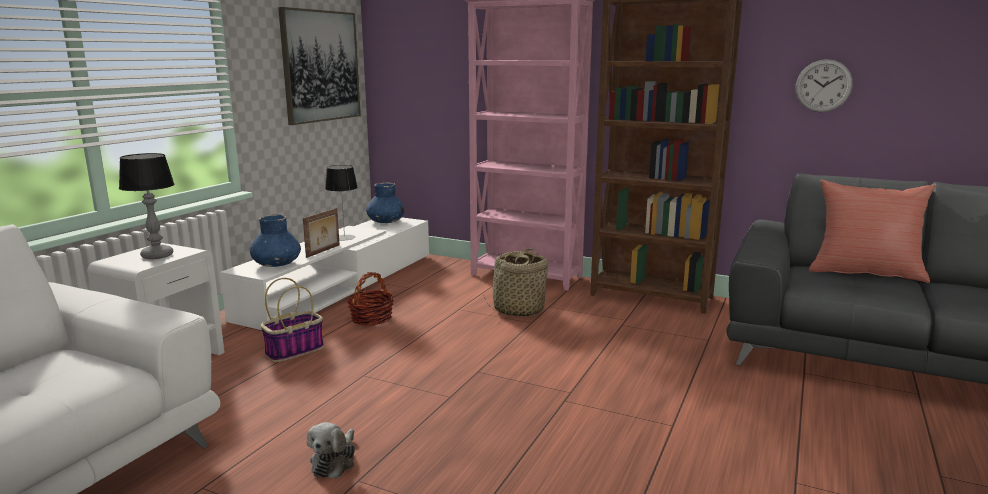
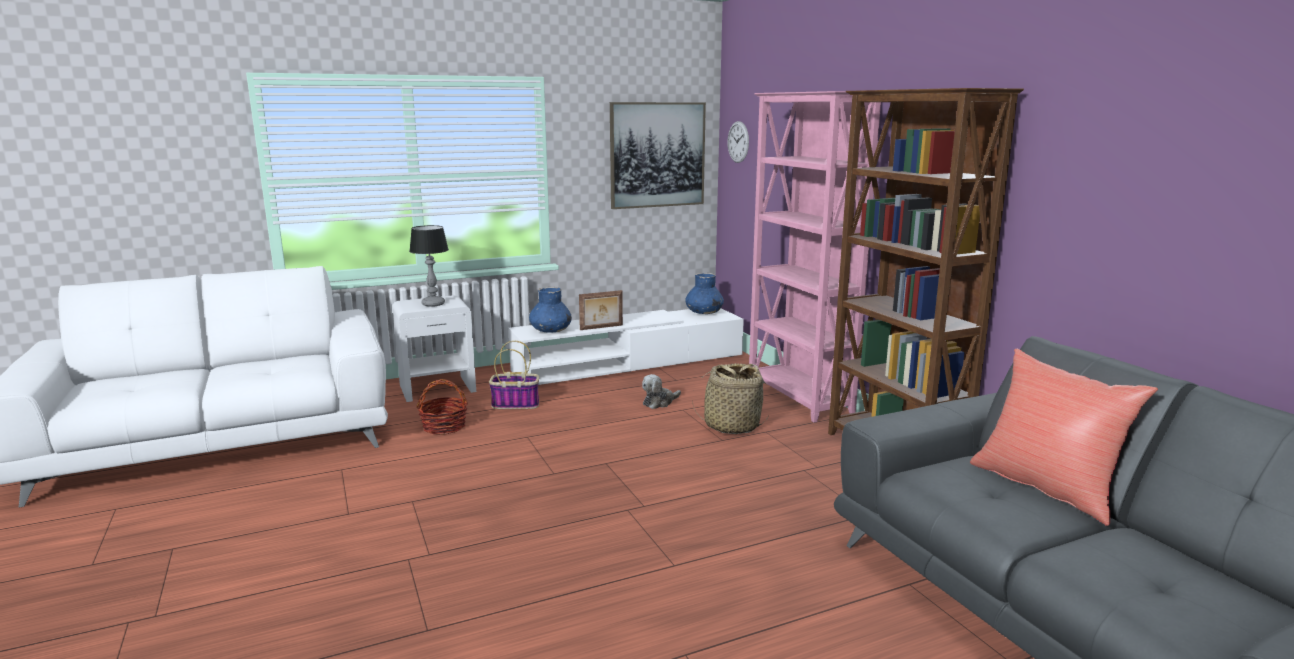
camera: 40 degrees right, 0 degrees up
(334, 461) = (420, 484): plush toy -> plush toy (659, 402)
(344, 237) = (639, 319): table lamp -> none
(371, 318) = (604, 396): basket -> basket (444, 427)
(823, 86) = (1108, 221): wall clock -> wall clock (738, 142)

